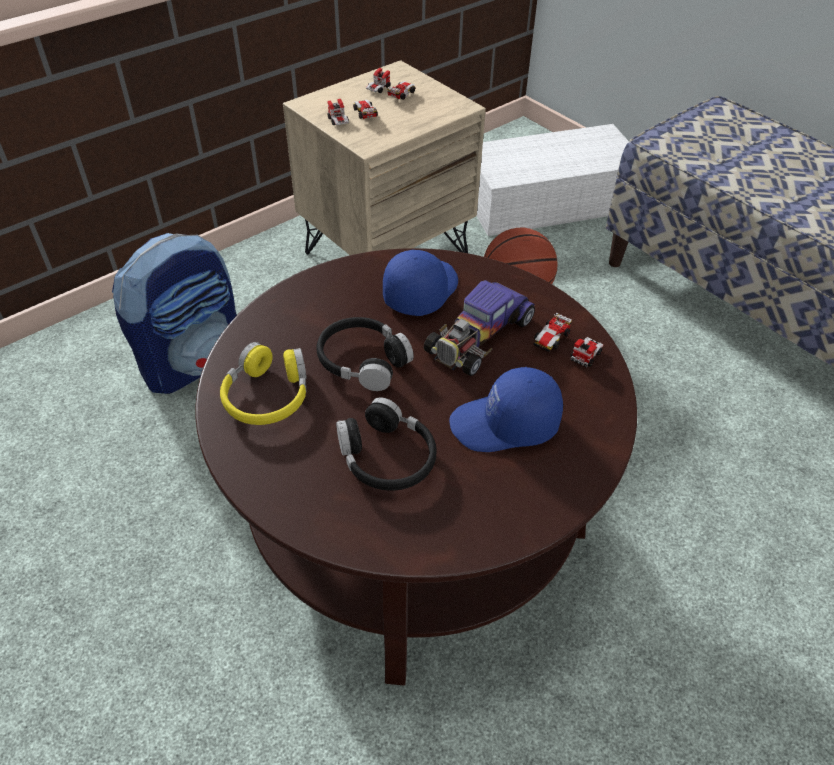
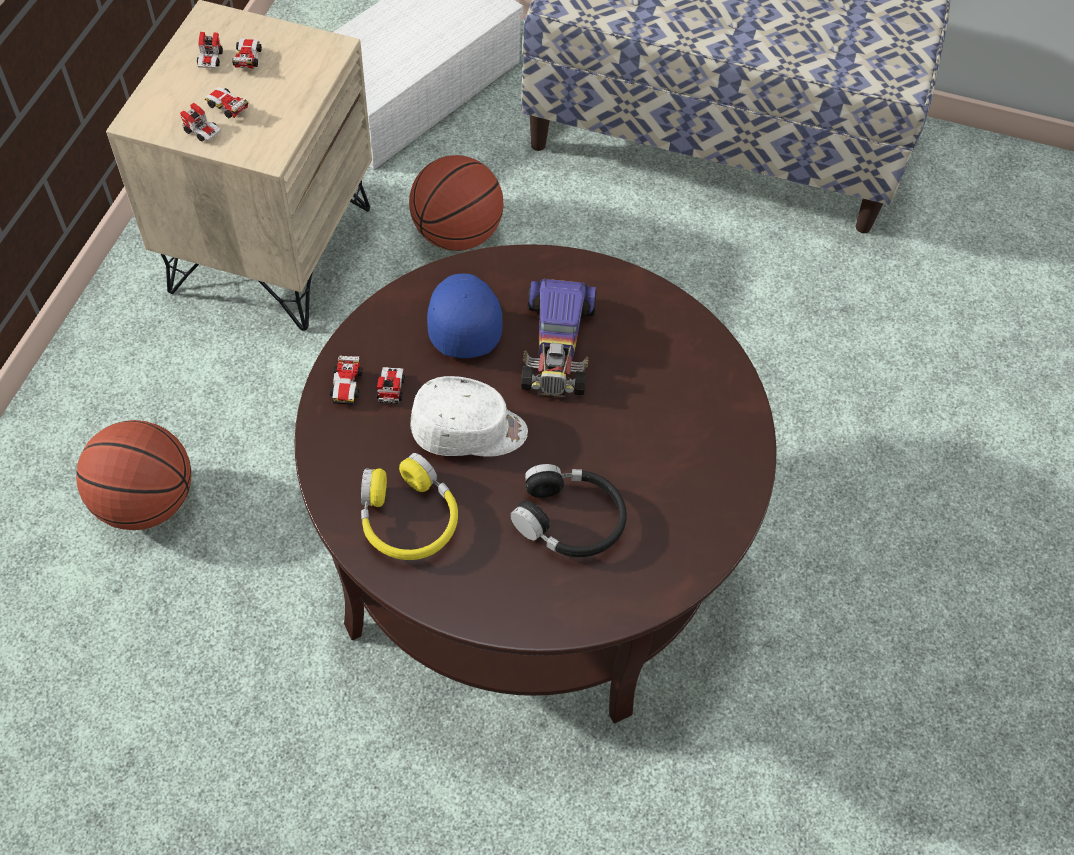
camera: 35 degrees left, 10 degrees up
(194, 360) = (146, 502): backpack -> basketball
(363, 361) = (469, 431): black headphones -> white cap
(505, 425) = (648, 430): blue cap -> none
(567, 348) = (647, 319): toy car -> toy car (368, 389)

